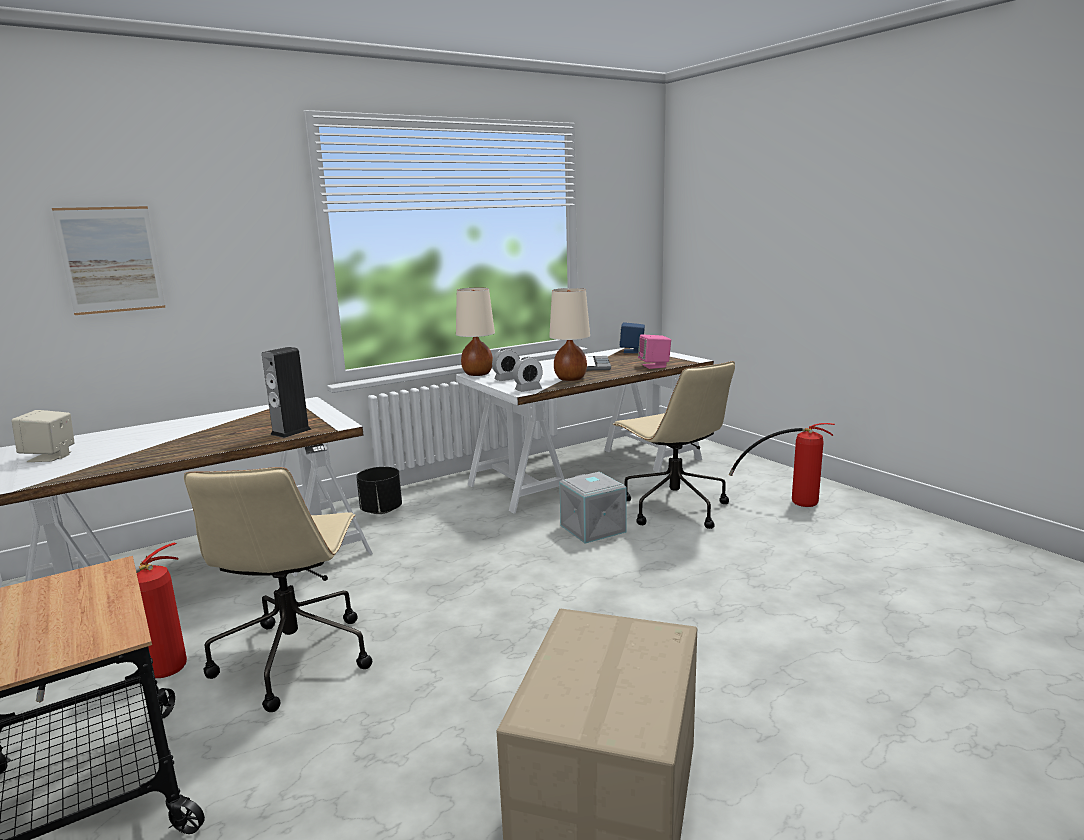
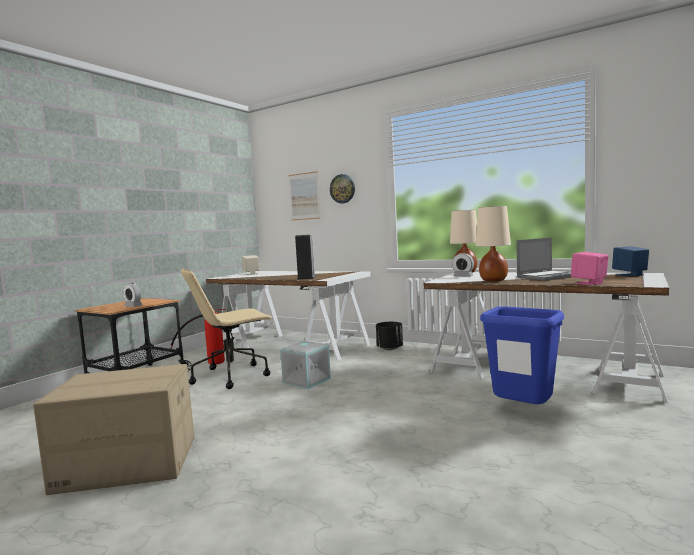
camera: 65 degrees right, 10 degrees down
(218, 247) = (342, 189): none -> wall clock
(528, 390) = (445, 281): alarm clock -> alarm clock (133, 306)
(591, 529) = (438, 396): grey storage box -> grey storage box (306, 380)
(673, 508) = (522, 413): beige office chair -> blue trash can
(788, 501) = (644, 461): fire extinguisher -> none

